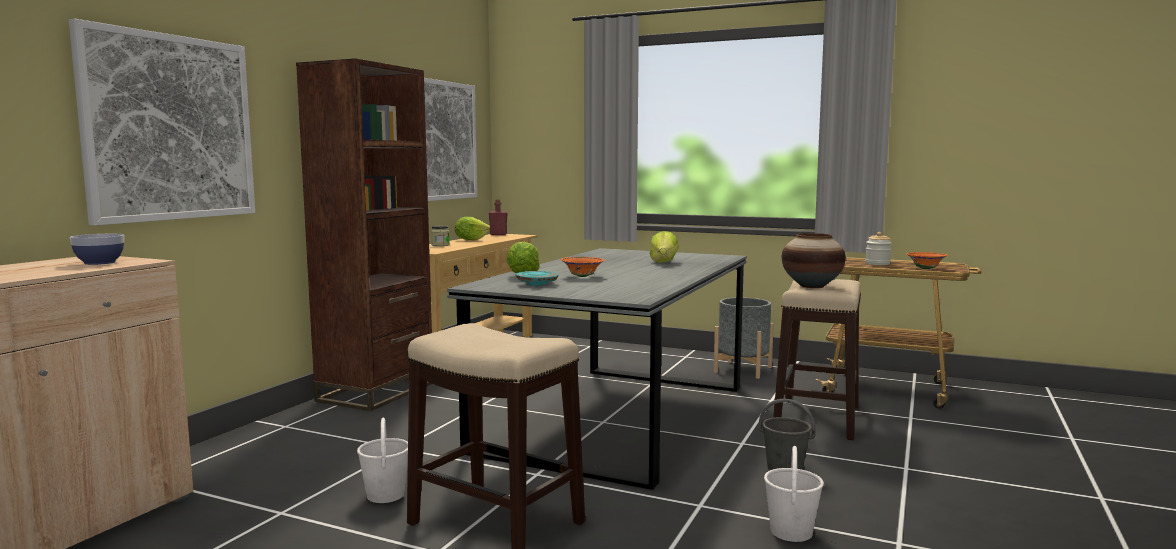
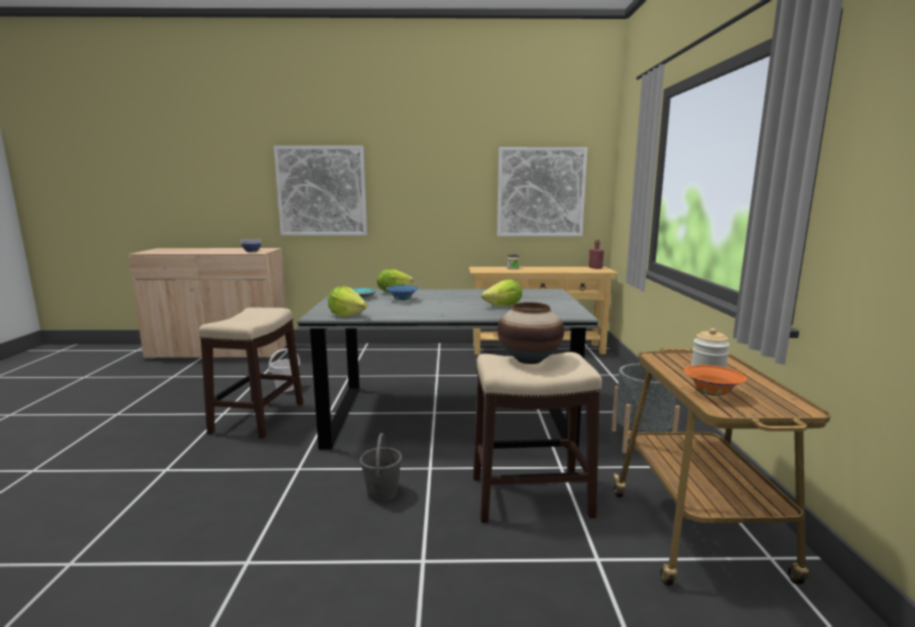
camera: 65 degrees right, 5 degrees up
(377, 392) = (431, 350): brown bookcase -> none
(470, 240) = (552, 268): lettuce -> lettuce (347, 315)
(582, 276) = (402, 300): orange bowl -> blue bowl
(791, 531) = (261, 509): white bucket -> none

